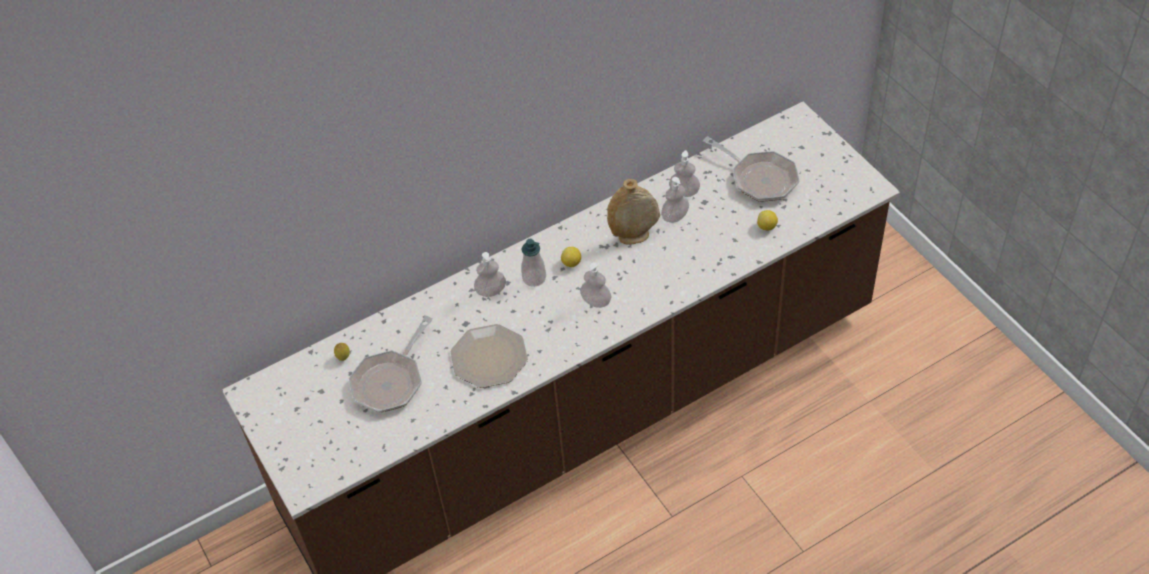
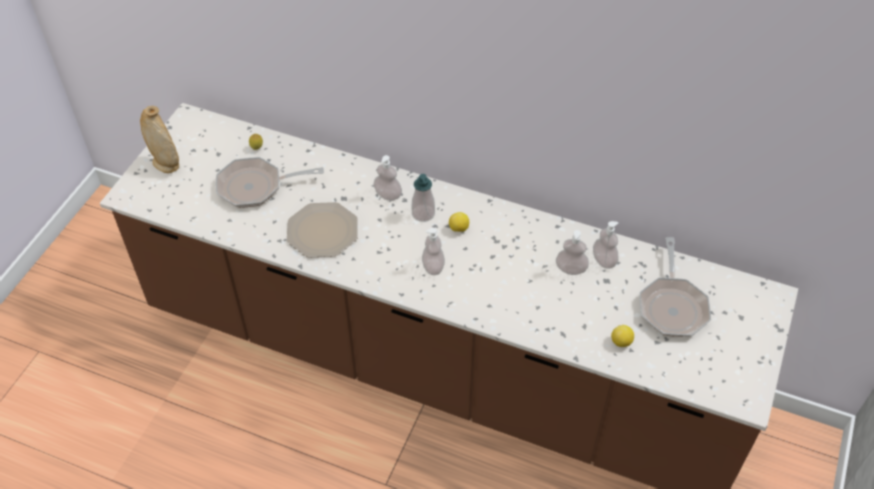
camera: 50 degrees right, 0 degrees up
(634, 236) = (523, 253): beige vase -> beige vase (166, 164)

